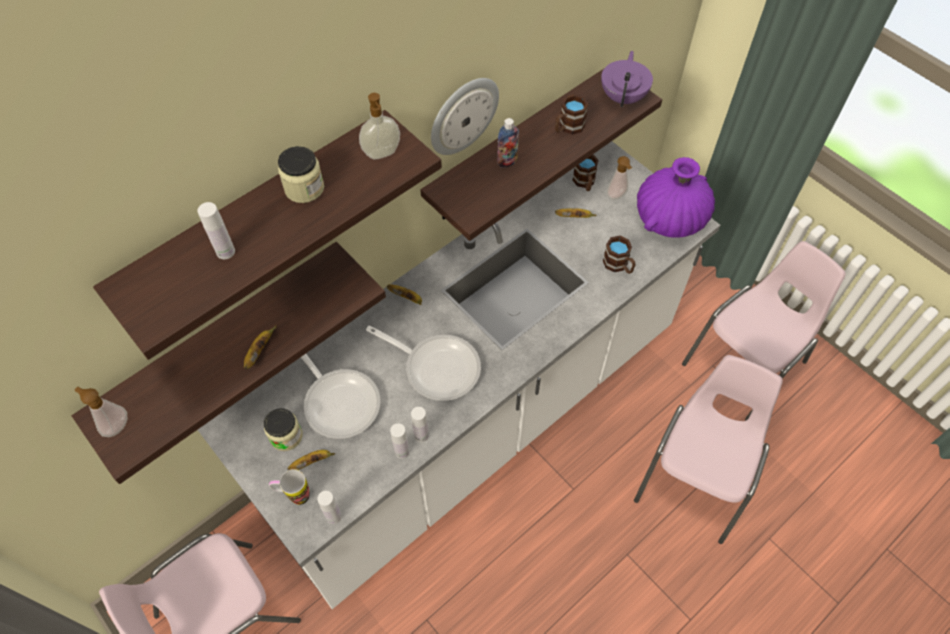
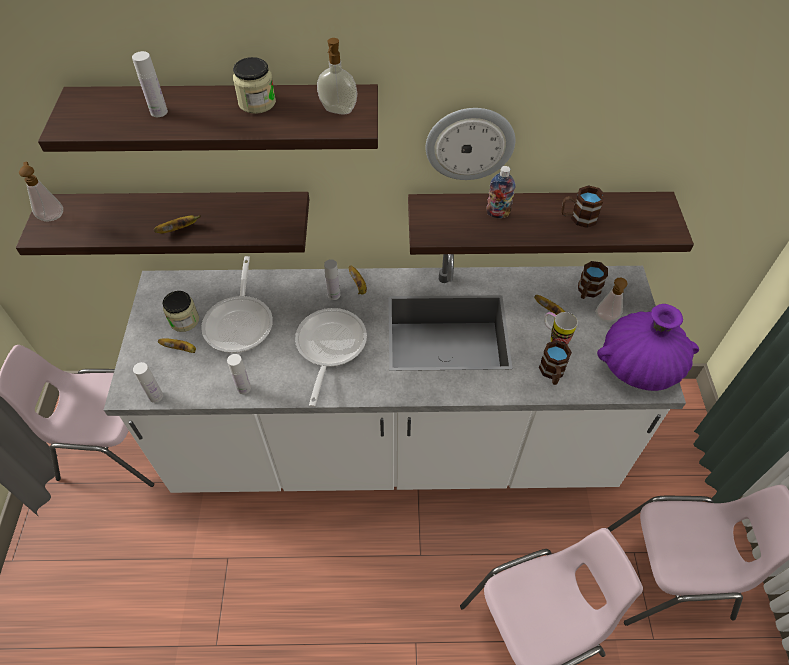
camera: 40 degrees right, 5 degrees down
(294, 496) = (147, 363): mug -> mug (553, 340)
(421, 435) = (268, 387): white bottle -> white bottle (334, 295)
(437, 367) = (329, 348): frying pan -> frying pan turned 150 degrees counterclockwise
(623, 97) = (656, 222): purple teapot -> none

